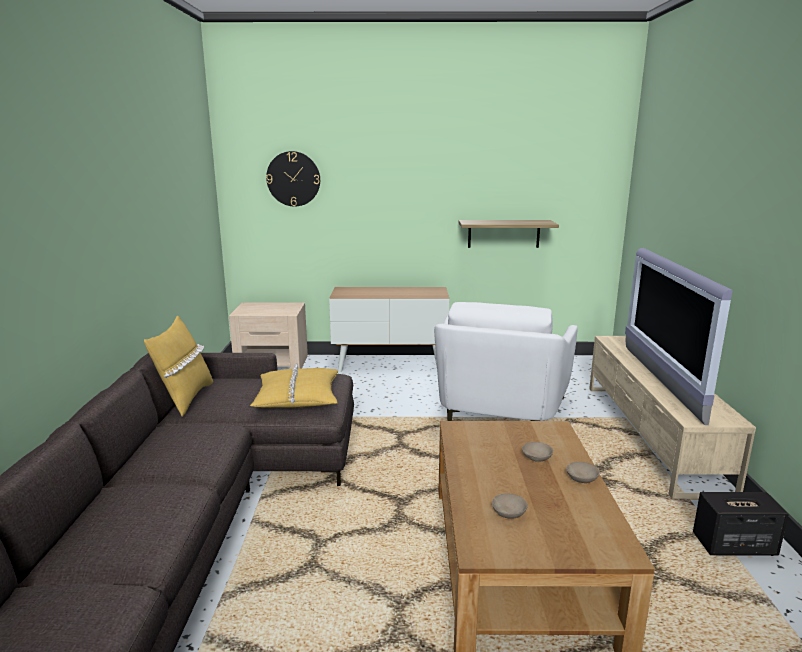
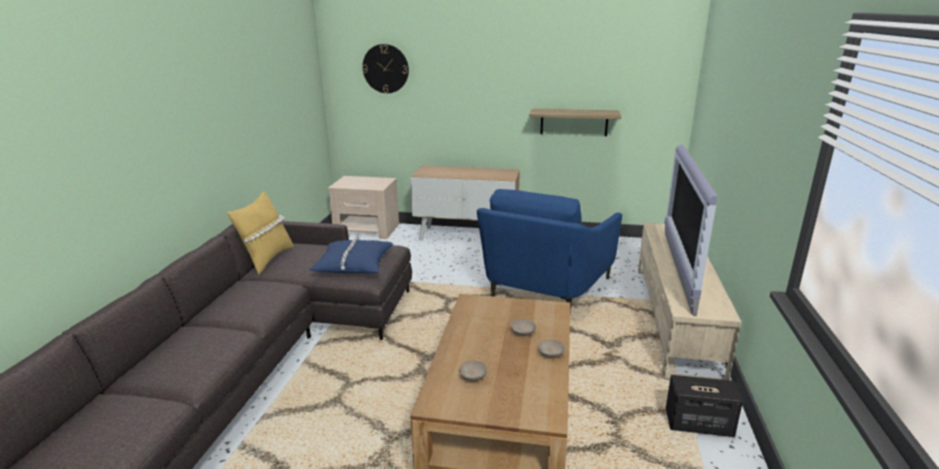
camera: 10 degrees right, 5 degrees up
(297, 397) = (353, 264): yellow pillow -> blue pillow
(499, 414) = (543, 288): white armchair -> blue armchair

